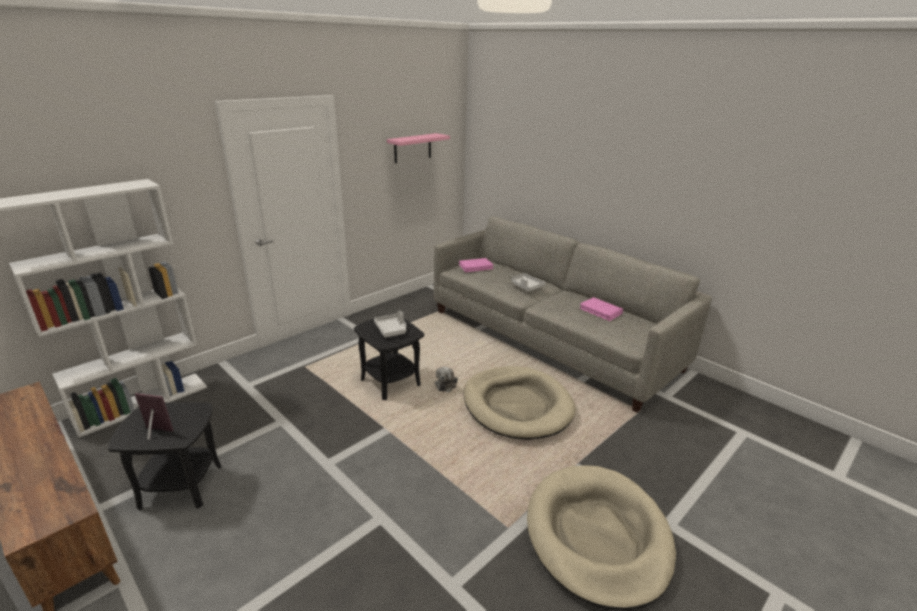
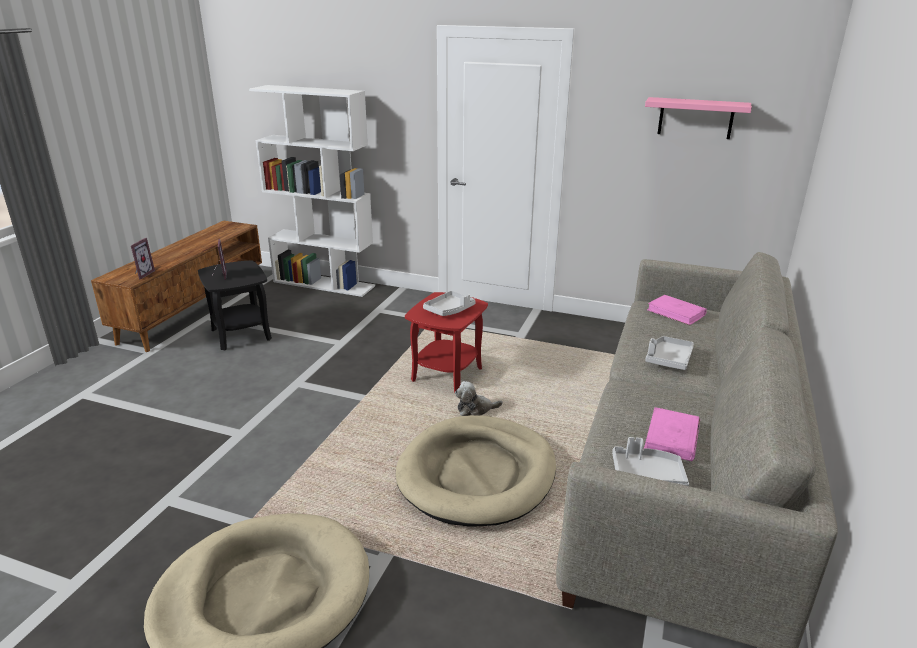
camera: 65 degrees right, 0 degrees up
(64, 497) = (141, 274): none -> picture frame
(391, 382) = (447, 374): black side table -> red side table
(629, 327) = (647, 476): none -> grey tray

